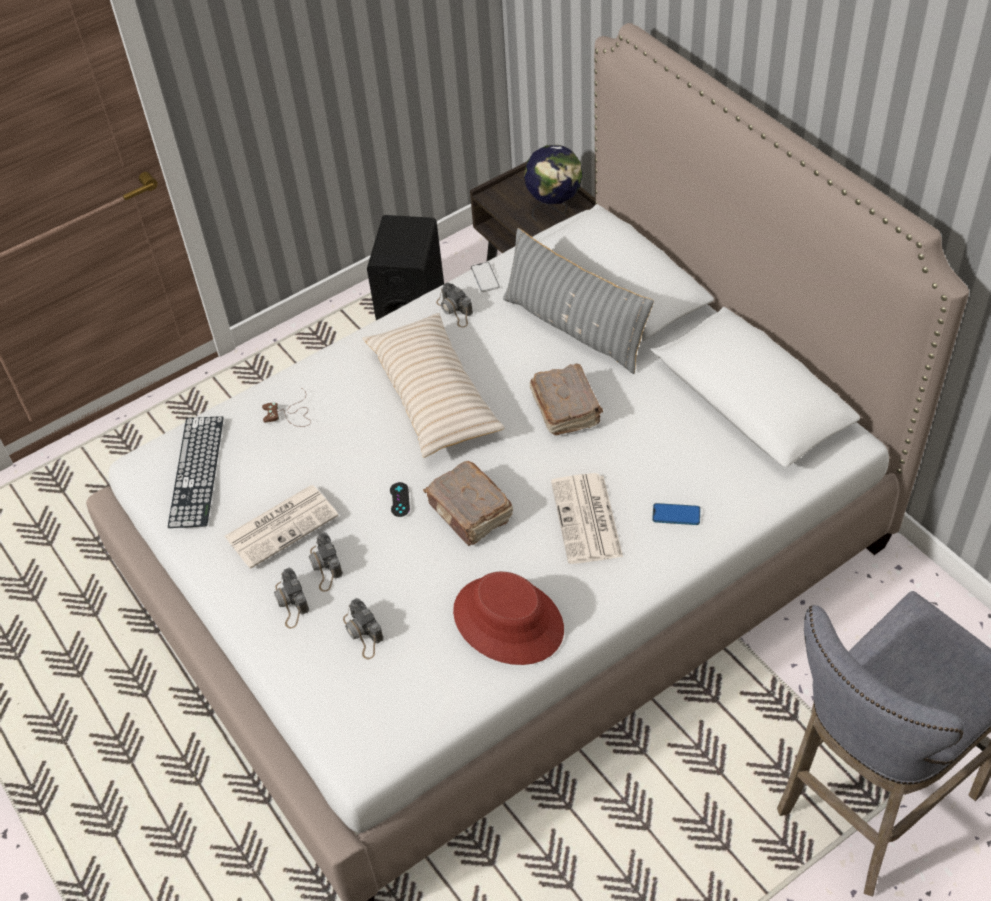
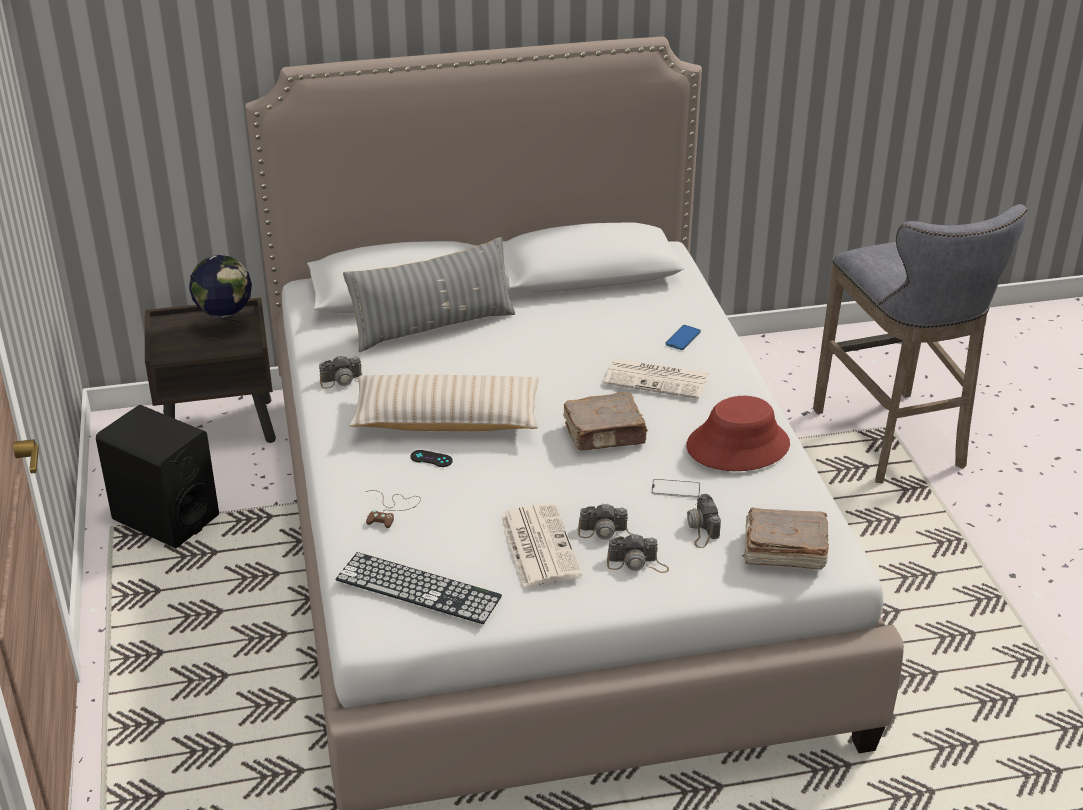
camera: 70 degrees left, 15 degrees down
(363, 633) = (702, 528): camera -> camera turned 90 degrees clockwise
(399, 499) = (560, 469): black game controller -> black game controller (431, 459)
(485, 277) = (319, 354): phone -> phone (675, 489)
(566, 408) = (524, 356): brown book -> brown book (783, 551)

